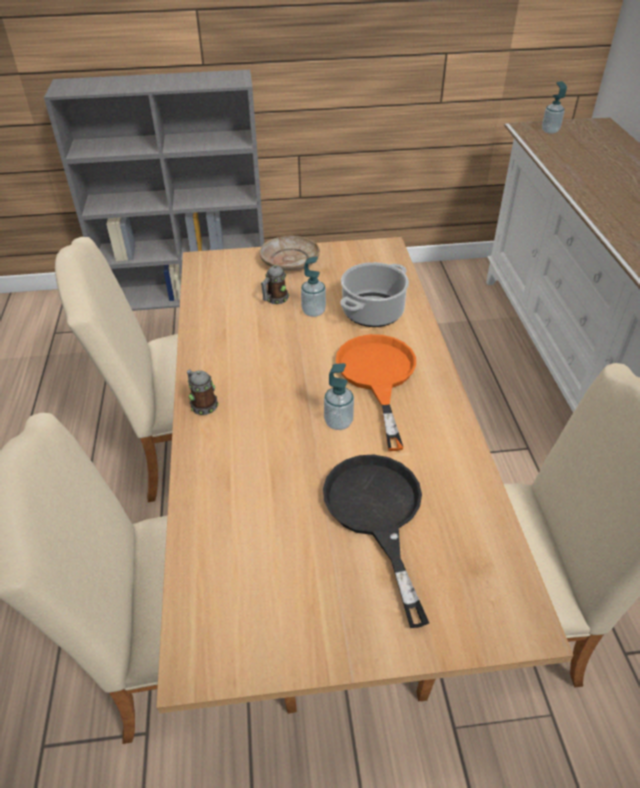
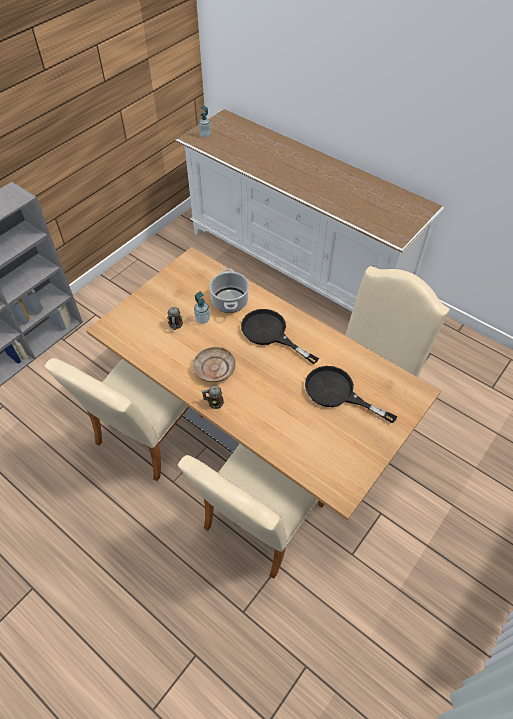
camera: 45 degrees left, 10 degrees up
(289, 260) = (153, 297): beige plate -> beige plate (214, 368)
(338, 422) = (280, 366): soap dispenser -> none
(377, 377) = (270, 333): orange frying pan -> black frying pan

